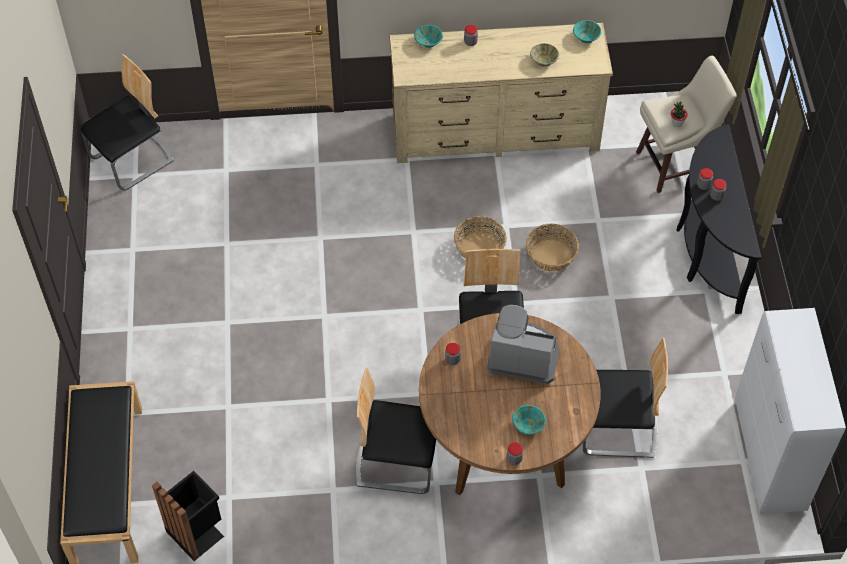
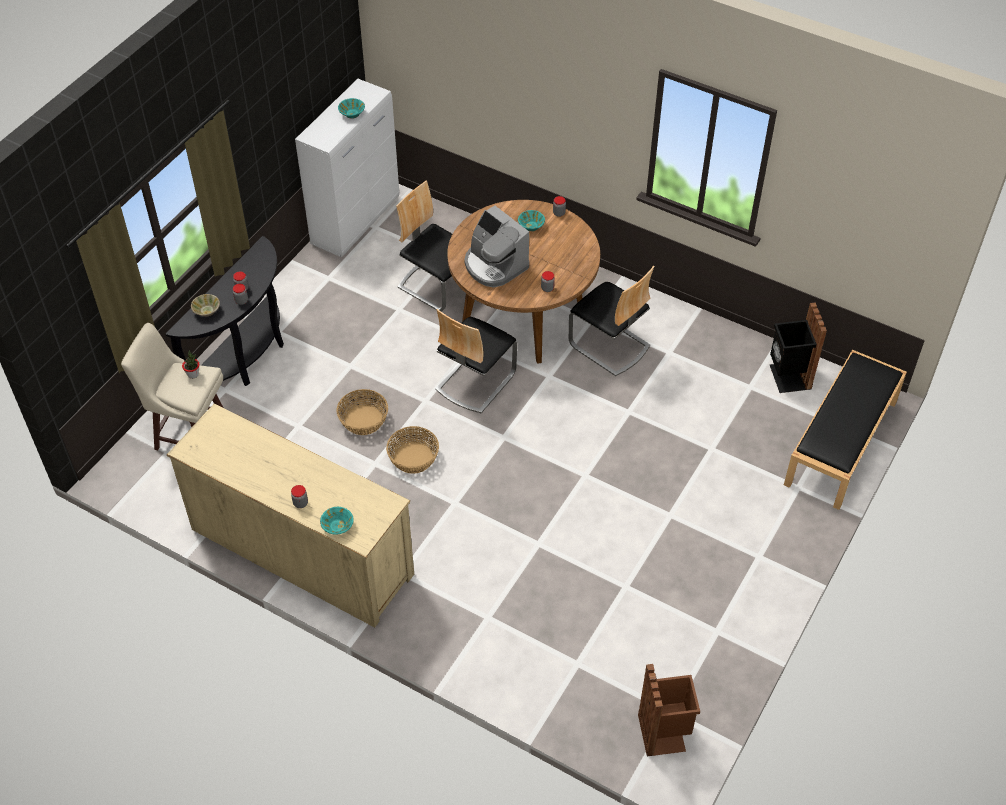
camera: 145 degrees left, 5 degrees down
(132, 160) = (664, 732): chair -> brown trash can
(544, 60) = (256, 447): beige bowl -> beige bowl (206, 311)
(586, 37) = (197, 447): turquoise bowl -> turquoise bowl (352, 114)

